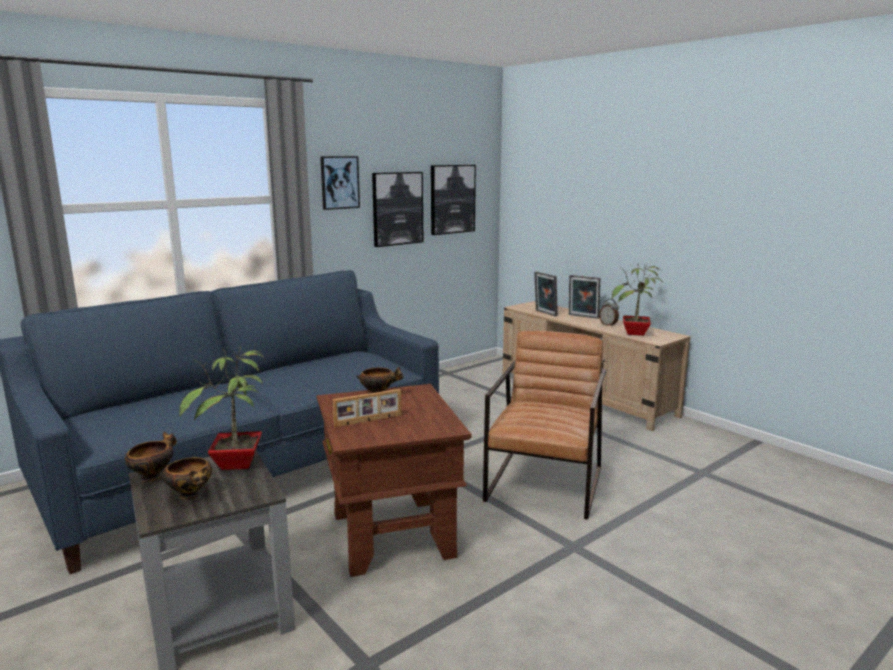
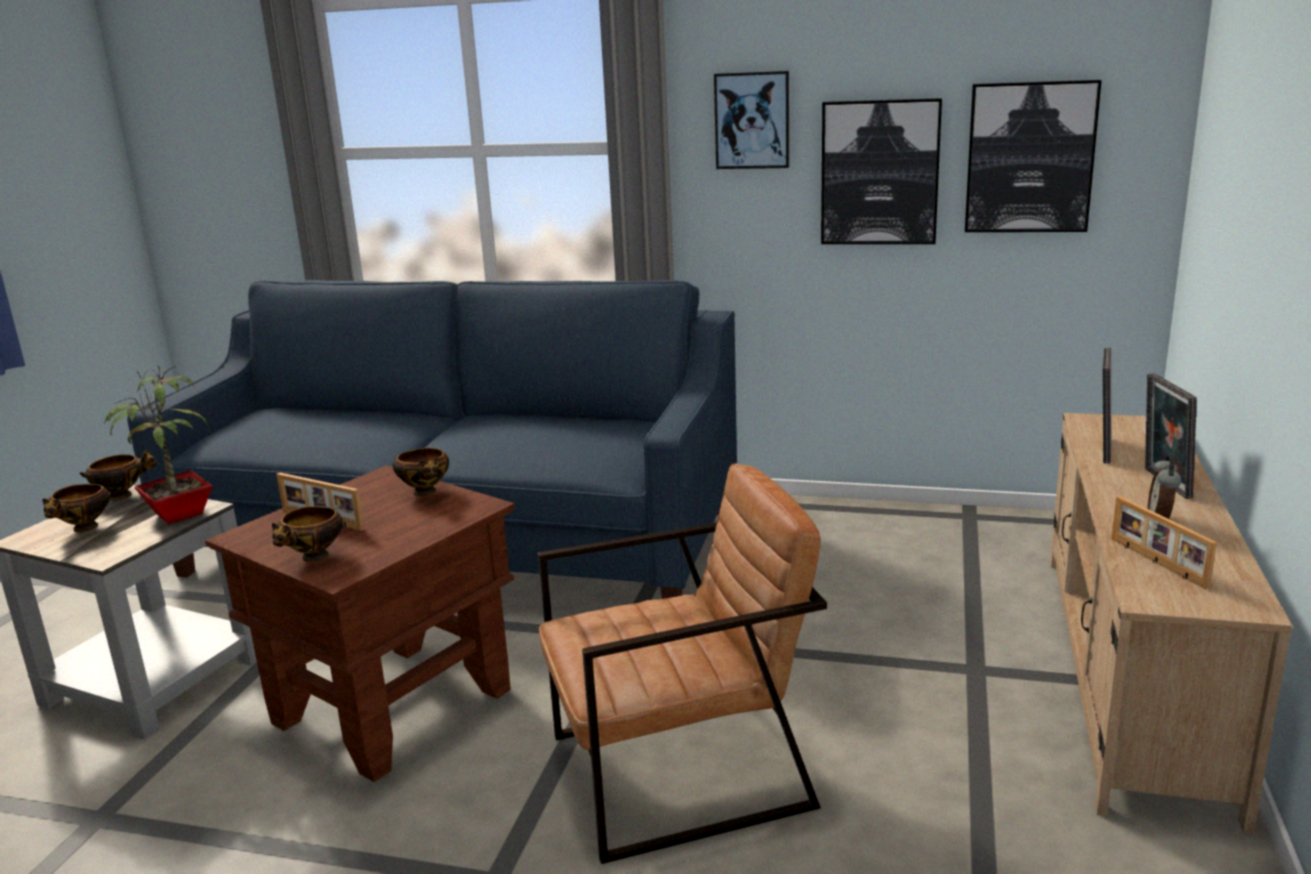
camera: 55 degrees right, 5 degrees up
(417, 430) = (314, 558): none -> bowl
(635, 333) = (1156, 563): potted plant -> picture frame

